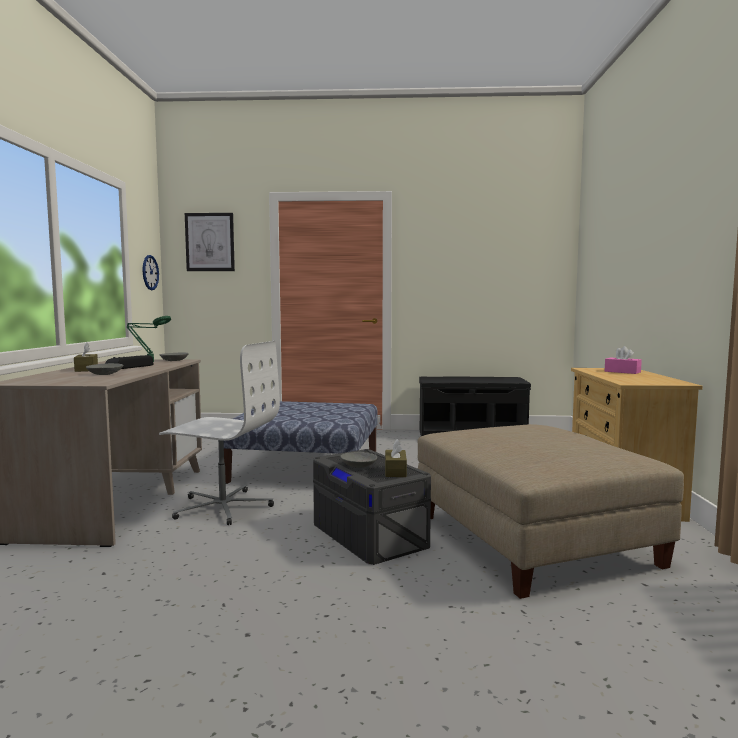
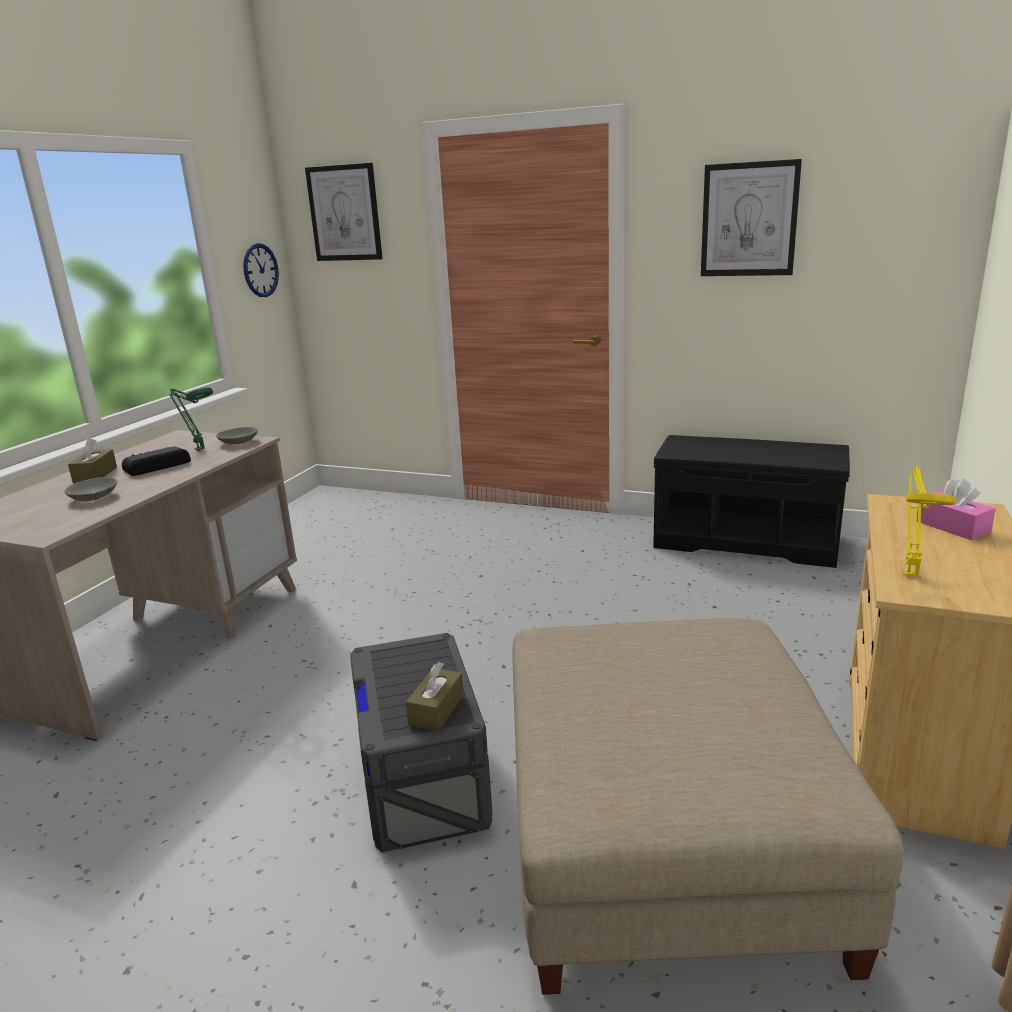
camera: 20 degrees right, 15 degrees up
(223, 507) = (273, 676): white office chair -> none
(305, 467) = (437, 597): ottoman -> none
(359, 465) = (397, 684): grey bowl -> none
(460, 254) = (749, 220): none -> picture
(623, 380) = (910, 573): none -> yellow table lamp

